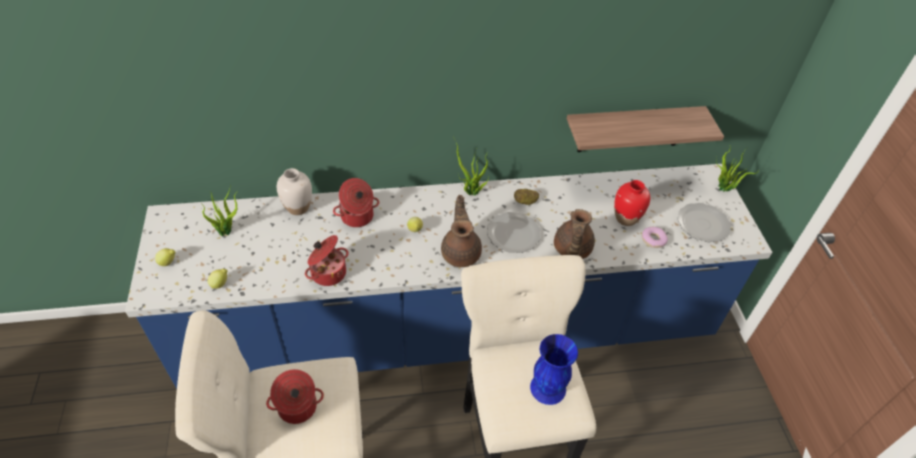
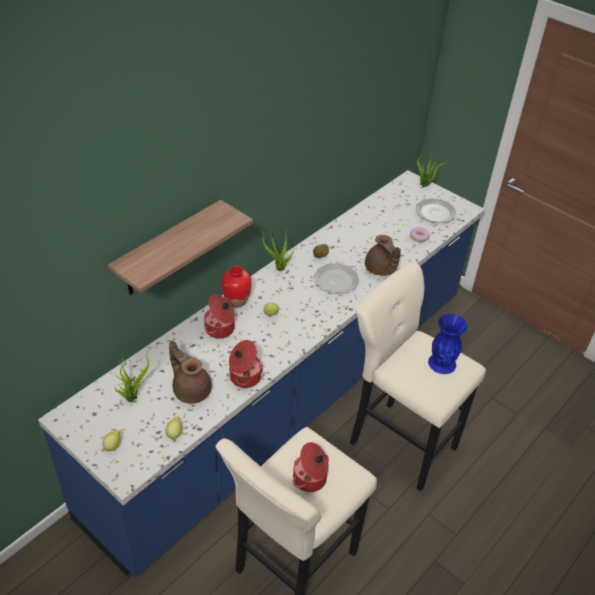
camera: 40 degrees left, 5 degrees down
(298, 208) = (168, 348): white vase -> none
(461, 252) = (317, 310): brown teapot -> brown teapot (191, 389)
(626, 218) = (391, 233): red vase -> red vase (236, 301)
(631, 129) = (357, 168): shelf -> shelf (168, 249)

